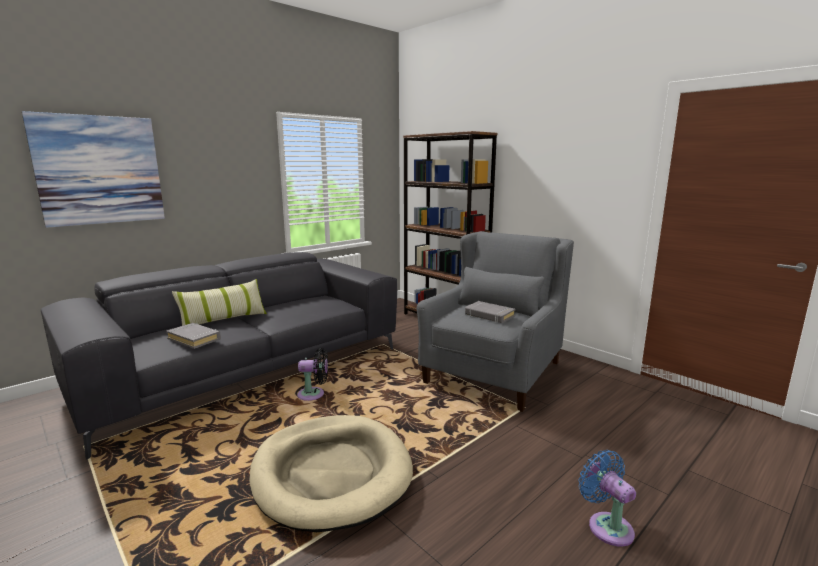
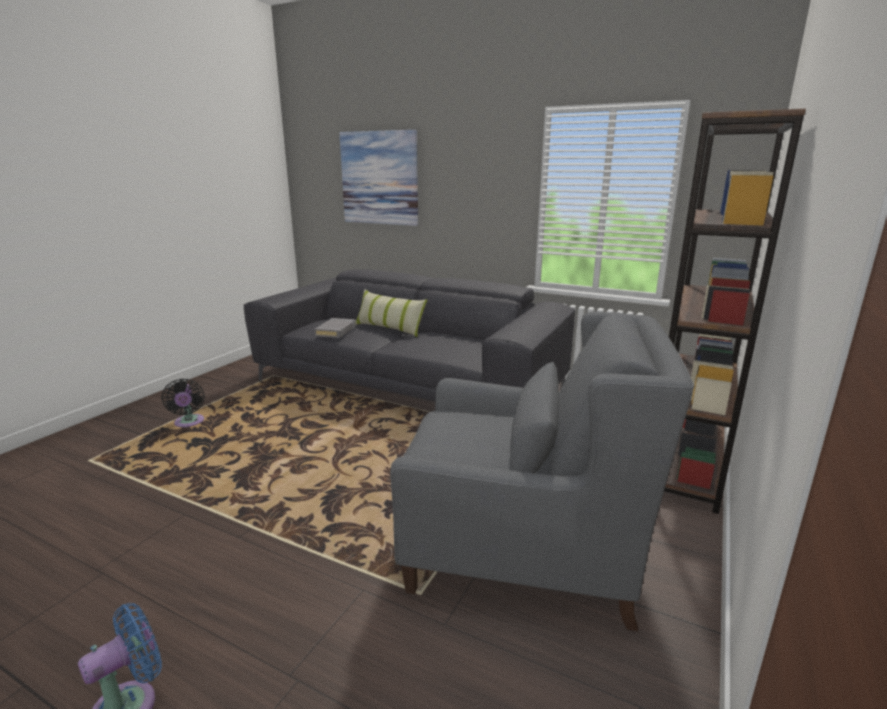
camera: 70 degrees right, 5 degrees up
(314, 394) = (379, 429): black fan -> black fan (189, 423)
(331, 473) = (244, 473): beige dog bed -> none
(489, 315) = (474, 439): grey book -> none

